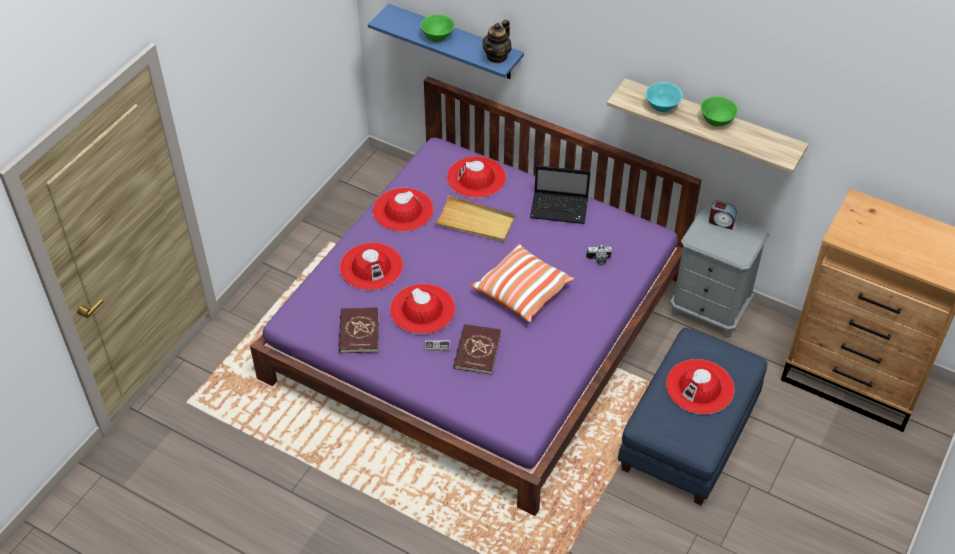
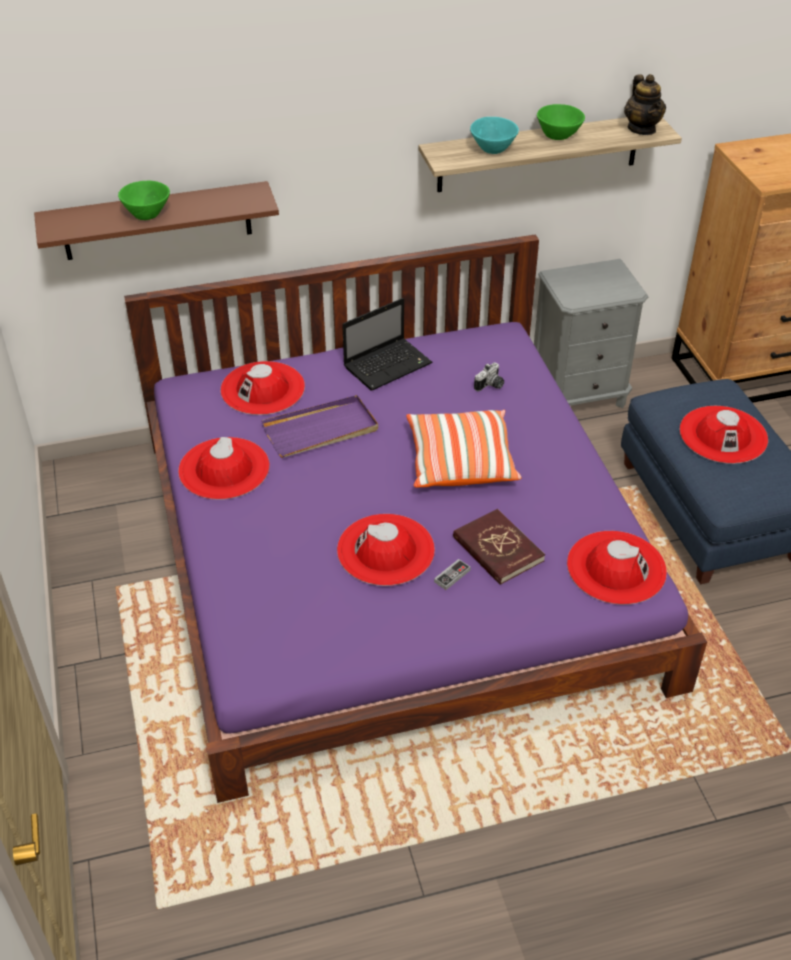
camera: 45 degrees left, 5 degrees down
(359, 332) = (349, 625): red book -> none
(371, 266) = (267, 548): red hat -> red hat (616, 567)
(455, 42) = (157, 221): blue shelf -> brown shelf
(475, 222) = (321, 430): beige tray -> purple tray
(497, 56) = (245, 198): teapot -> teapot (642, 129)
(721, 222) = (573, 273): alarm clock -> none

